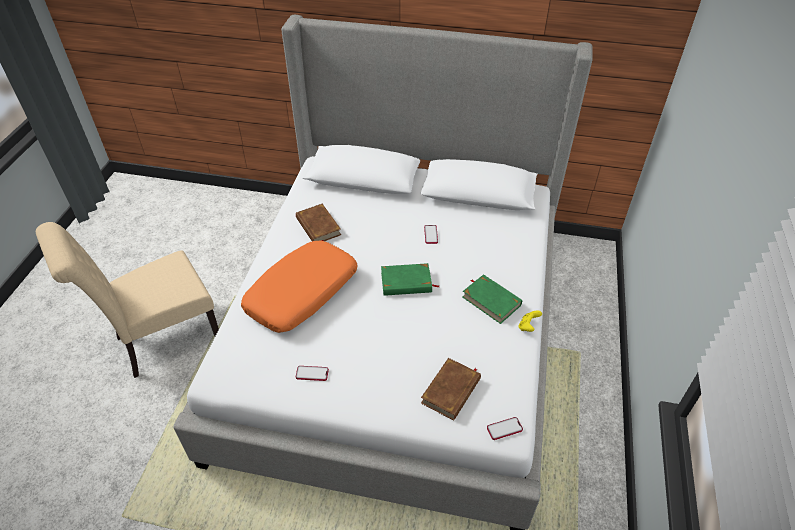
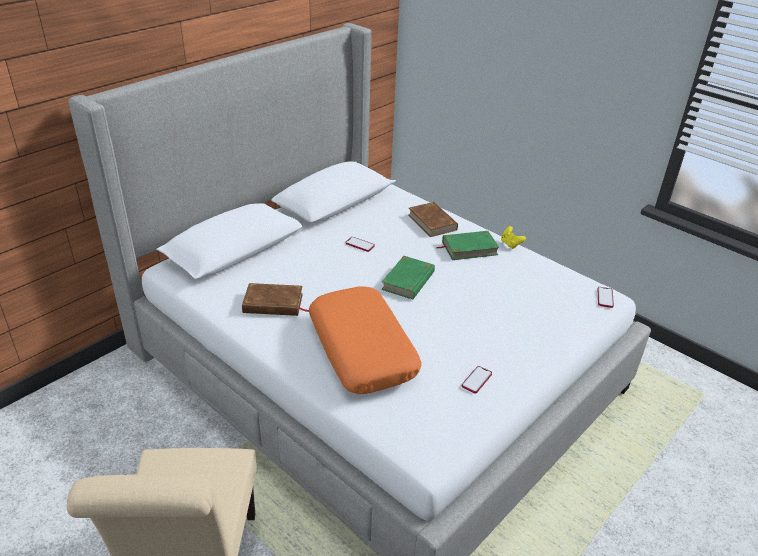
camera: 60 degrees left, 10 degrees down
(451, 391) = (552, 307): brown book -> brown book (432, 222)

